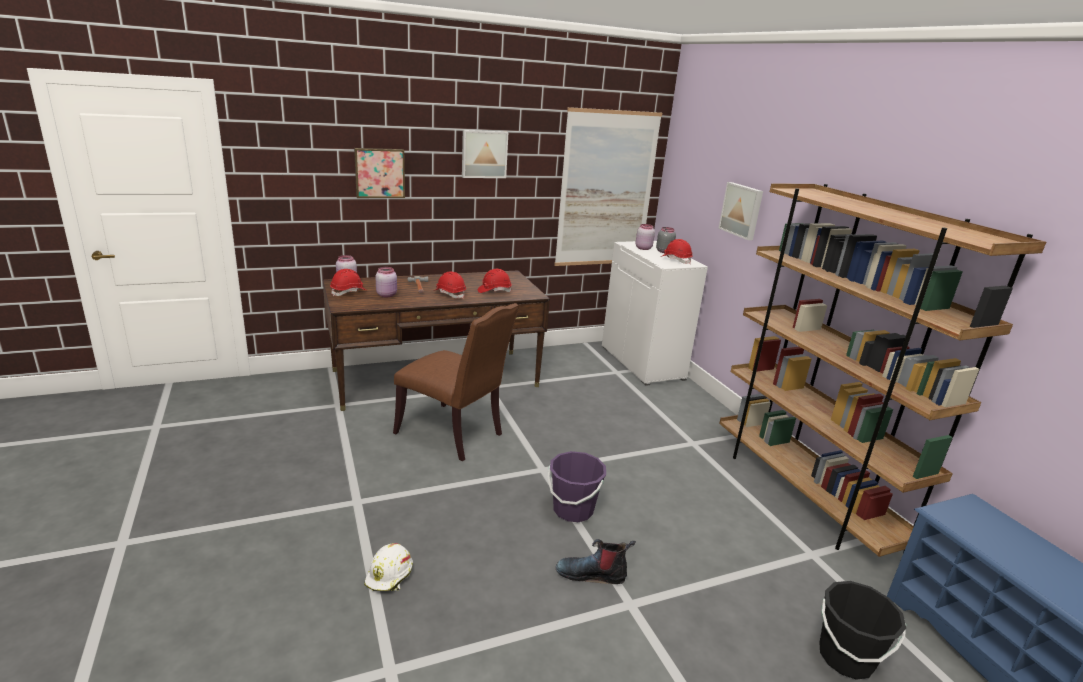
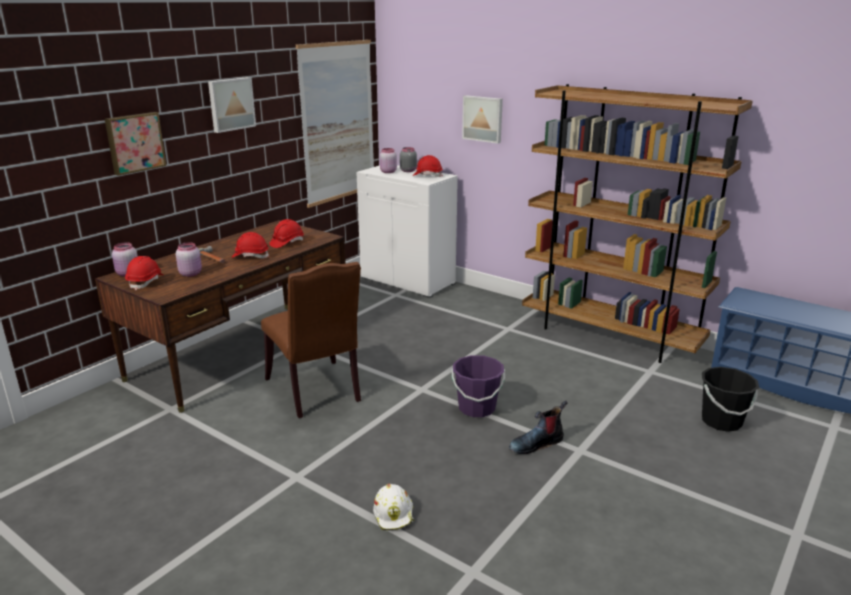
camera: 30 degrees left, 0 degrees up
(454, 434) = (316, 391): brown chair -> brown chair turned 60 degrees clockwise

